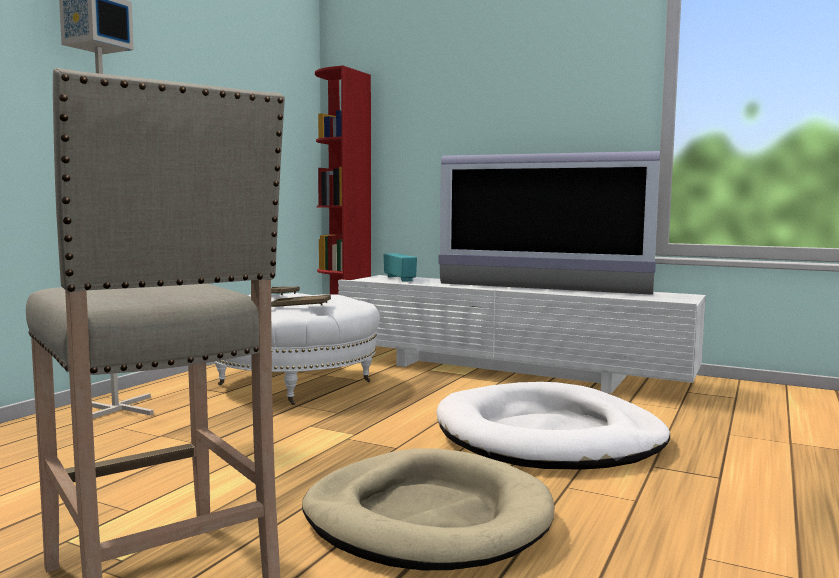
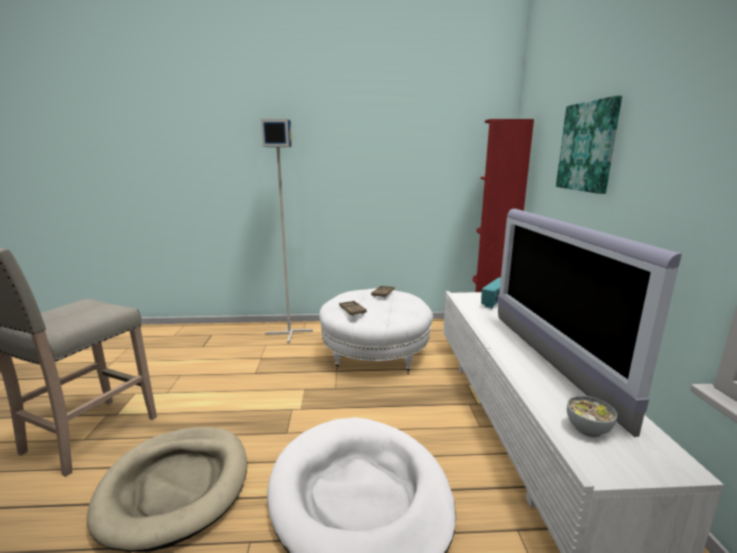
camera: 60 degrees right, 10 degrees up
(471, 101) = (588, 147): none -> picture
(636, 297) = (587, 428): none -> bowl

